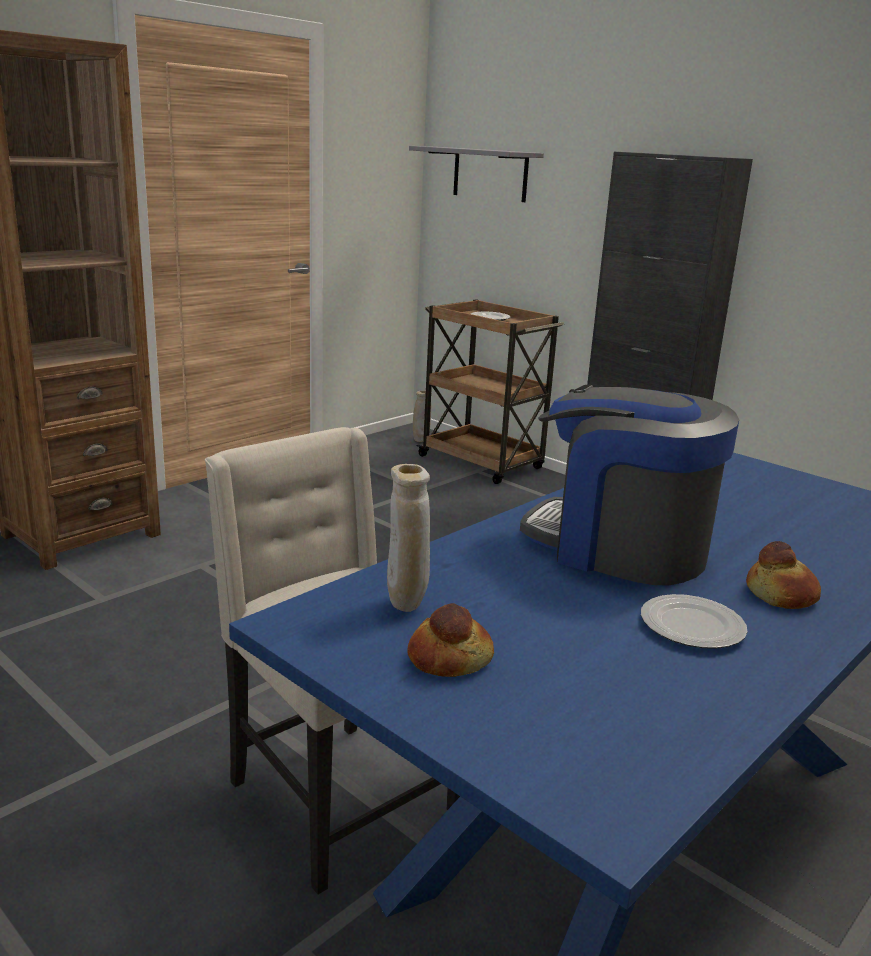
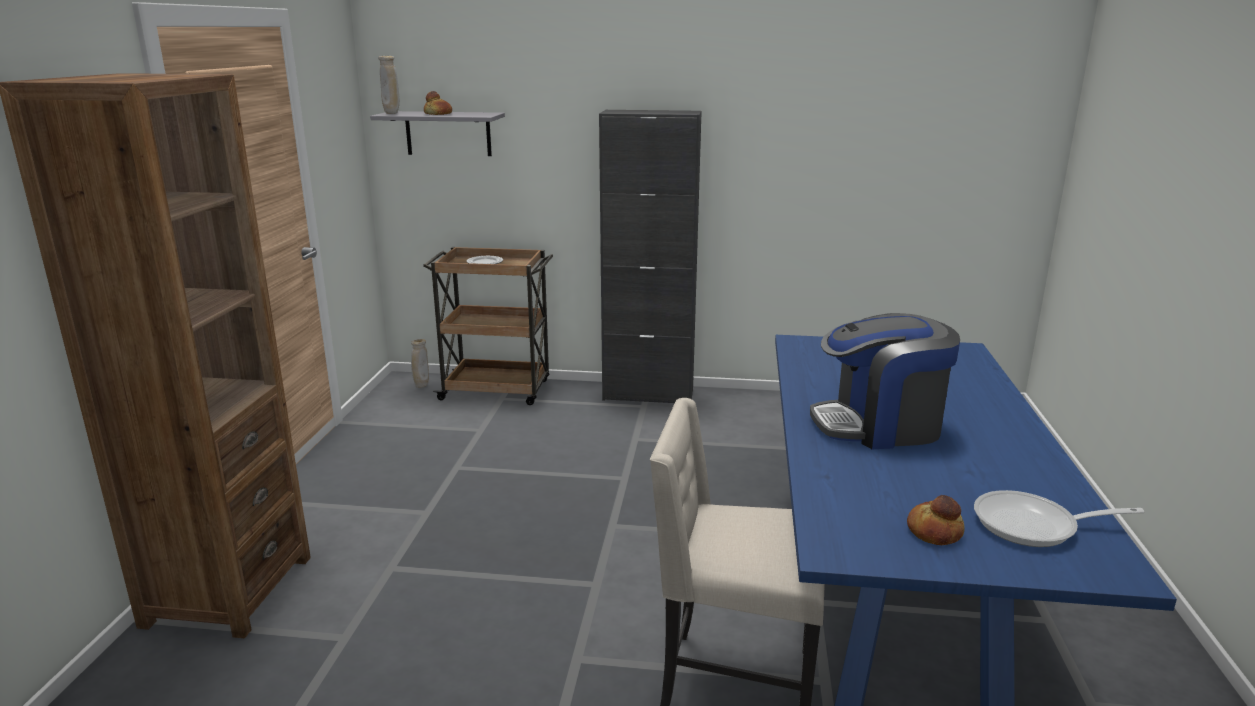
camera: 35 degrees left, 0 degrees up
(406, 605) = (859, 511): beige vase -> beige vase (392, 113)
(596, 712) = (1034, 526): none -> frying pan
(692, 627) = (987, 460): plate -> none
(781, 594) = (985, 423): bread -> bread (438, 114)

